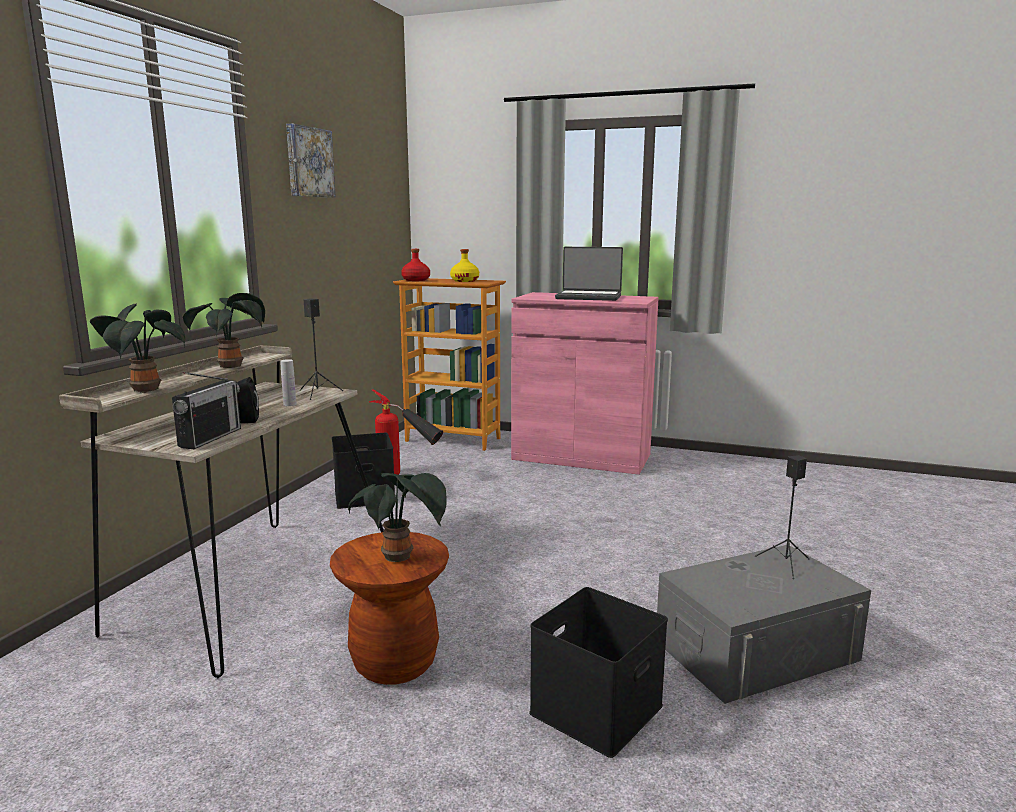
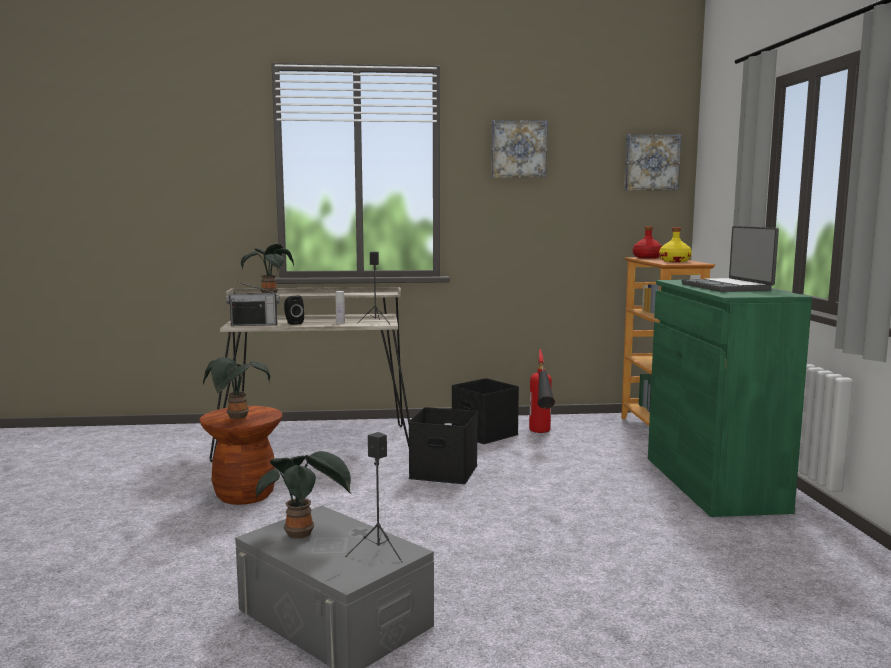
camera: 65 degrees right, 5 degrees down
(233, 366) = (346, 294): potted plant -> potted plant (303, 534)
(389, 184) = (651, 163): none -> picture
(581, 457) = (713, 483): pink cabinet -> green cabinet
(595, 707) = (216, 561): black storage box -> black storage box (445, 471)

